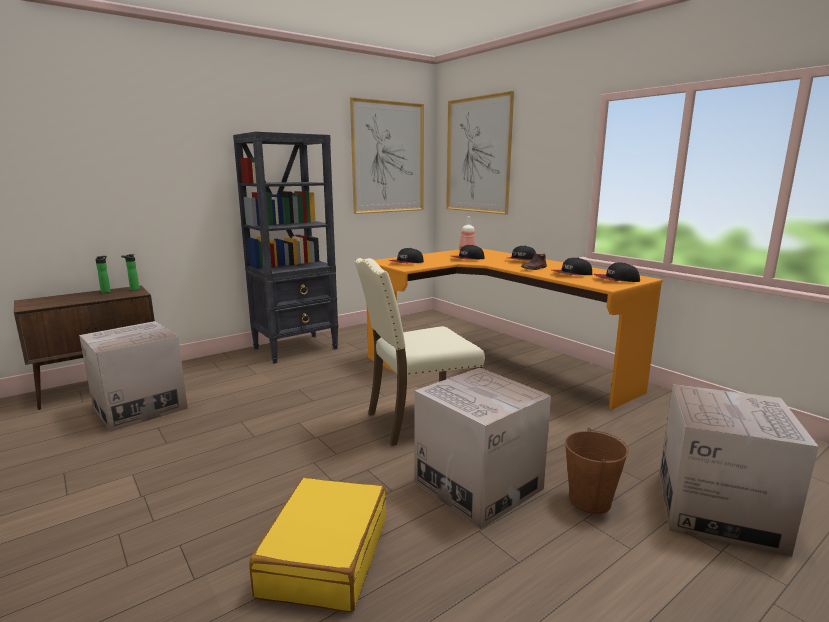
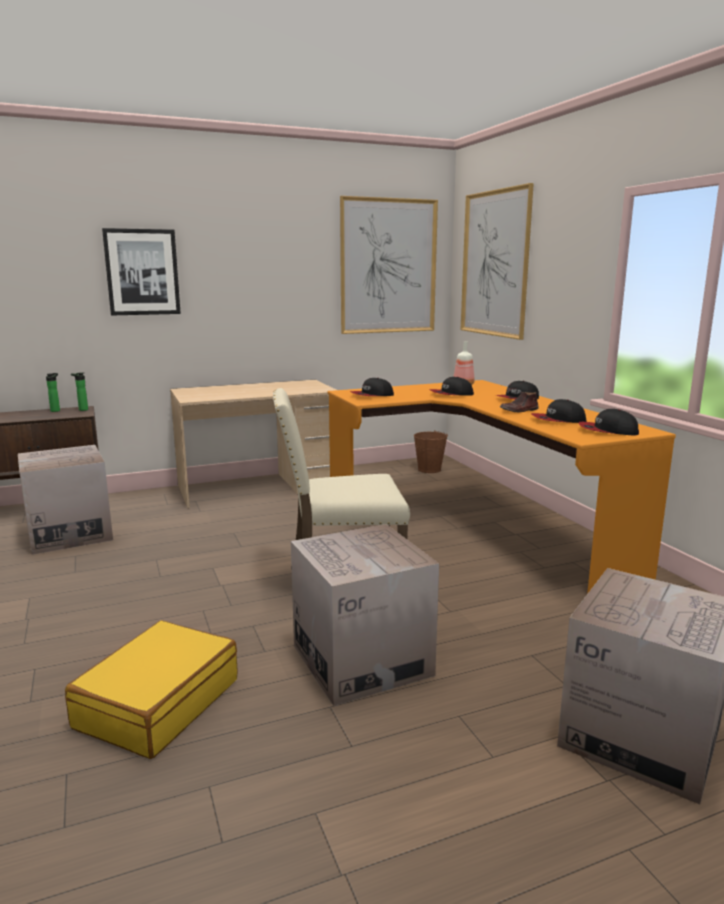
camera: 15 degrees right, 0 degrees up
(183, 160) = (142, 272): none -> picture
(296, 348) = (258, 487): black bookcase -> beige desk
(589, 501) = (481, 697): brown bucket -> brown bucket (429, 469)

